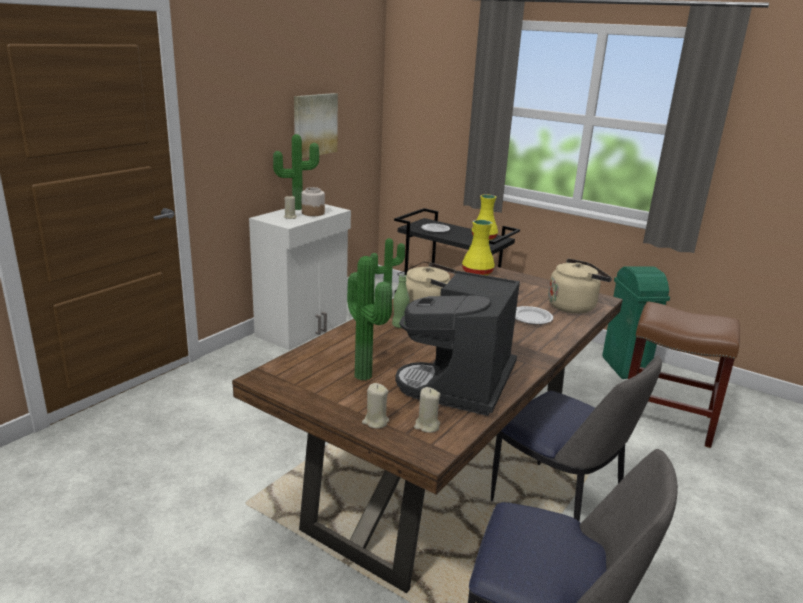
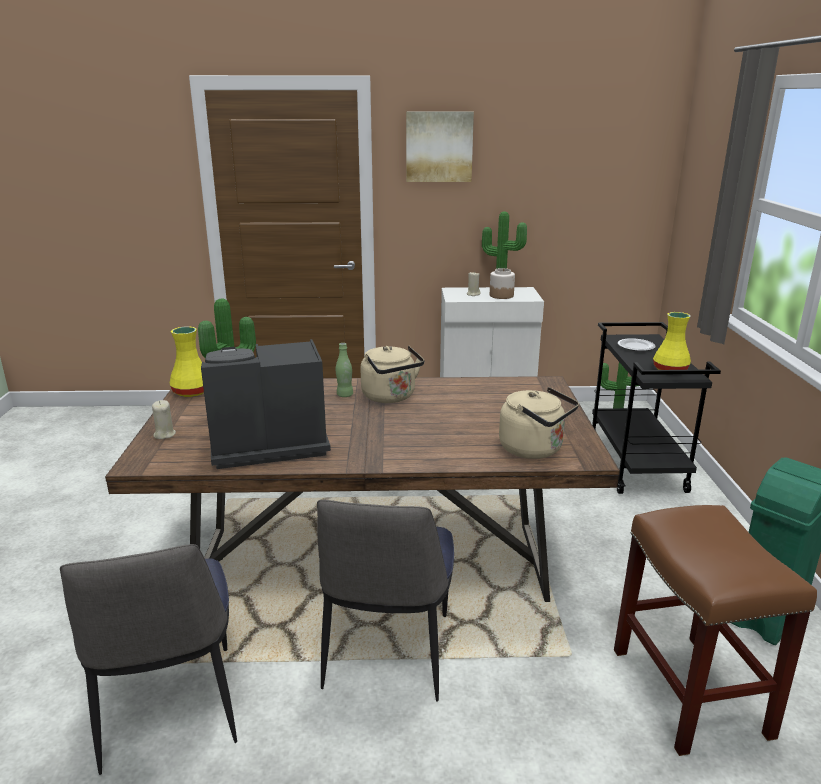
camera: 55 degrees right, 0 degrees up
(314, 125) = (548, 205): picture -> picture (439, 147)
(427, 426) = (176, 452): beige candle -> none
(478, 273) = (532, 388): yellow vase -> yellow vase (192, 392)
(531, 318) = (461, 437): plate -> none

